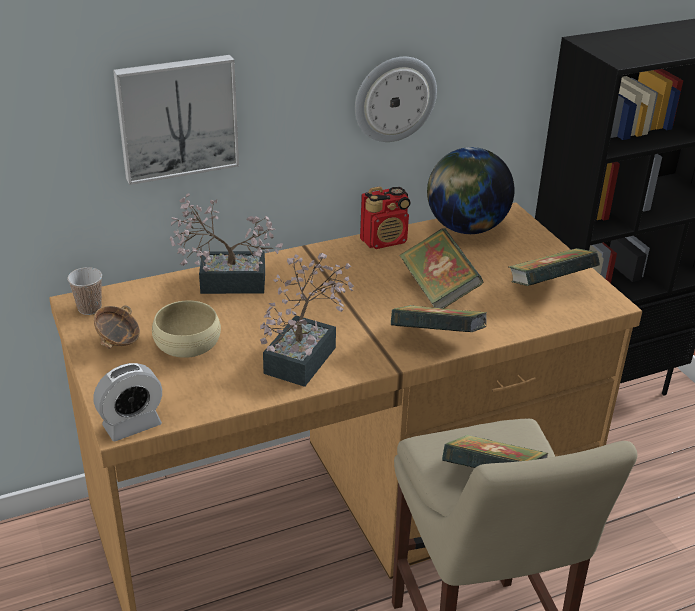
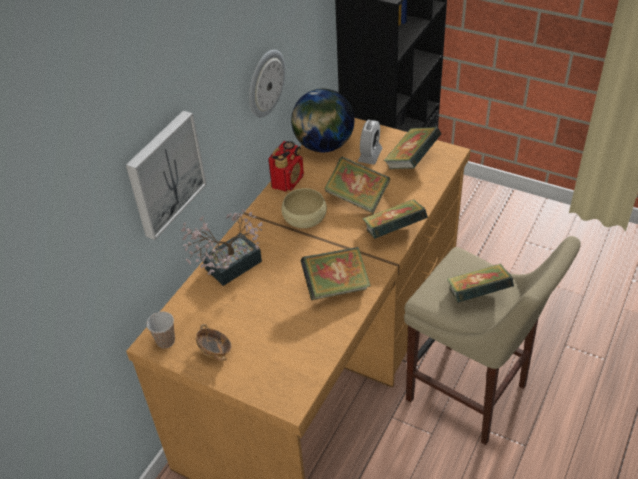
camera: 35 degrees left, 10 degrees up
(132, 425) = (296, 398): alarm clock -> alarm clock (370, 155)
(187, 345) = (261, 325): beige bowl -> beige bowl (304, 218)
(305, 355) = (336, 287): potted plant -> book

